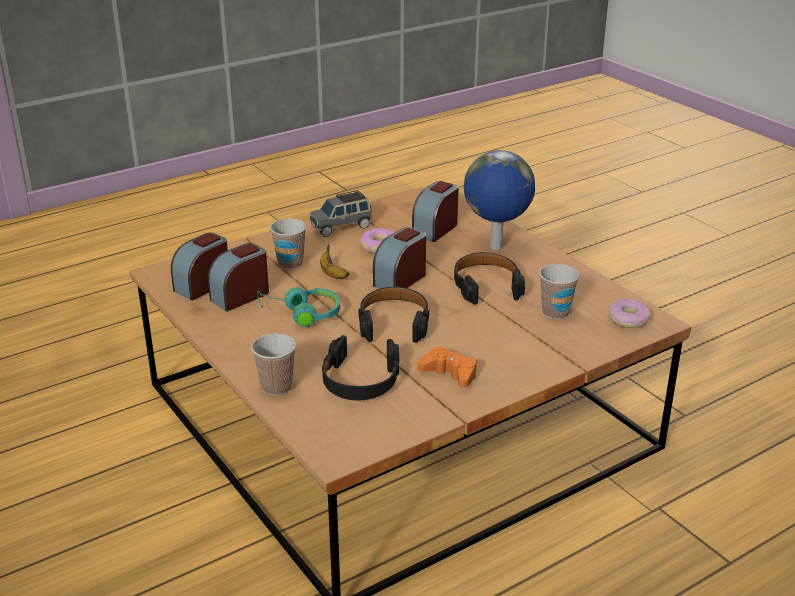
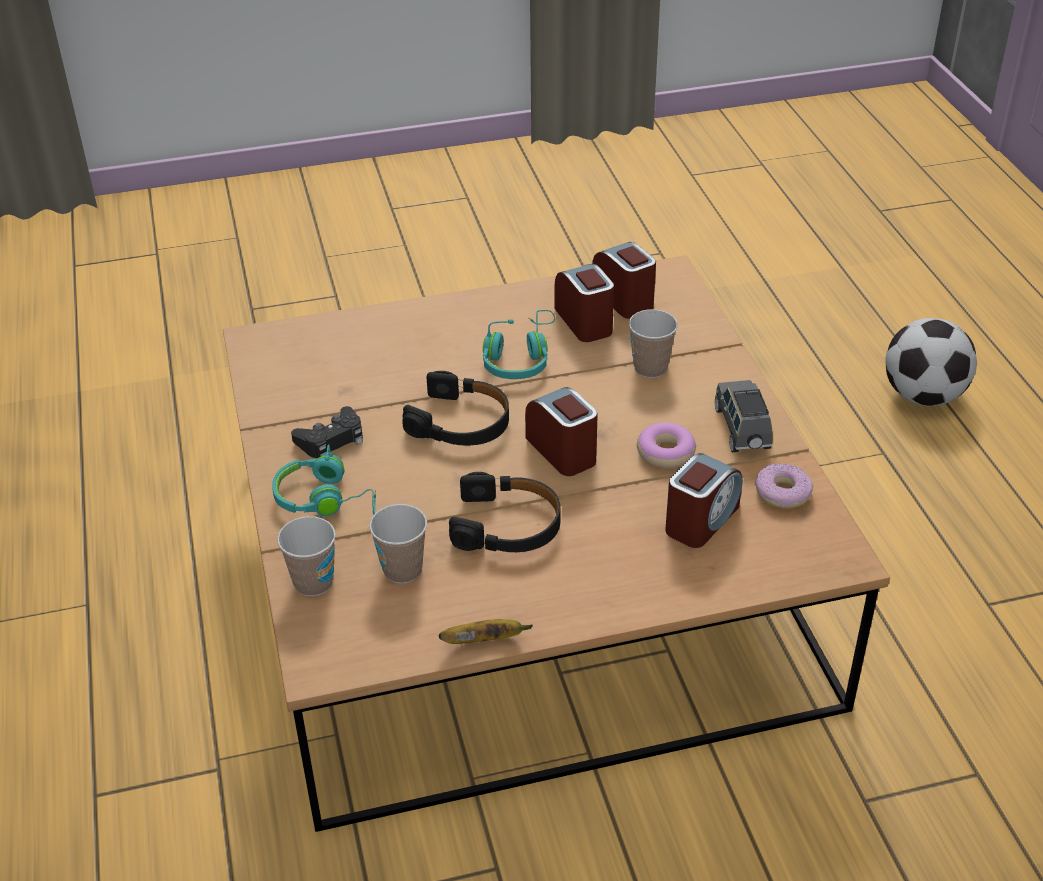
camera: 110 degrees right, 10 degrees up
(137, 286) = (923, 396): none -> football
(276, 387) = (386, 321): cup -> cup (313, 583)
(332, 274) = (604, 397): banana -> banana (484, 641)
(360, 380) = (362, 375): black headphones -> none
(435, 229) = (701, 520): alarm clock -> alarm clock turned 75 degrees clockwise
(449, 373) = (331, 440): orange game controller -> black game controller
(496, 248) = (613, 568): globe -> none
(515, 358) = (326, 499): none -> turquoise headphones
(628, 319) = (342, 638): donut -> donut (782, 493)

